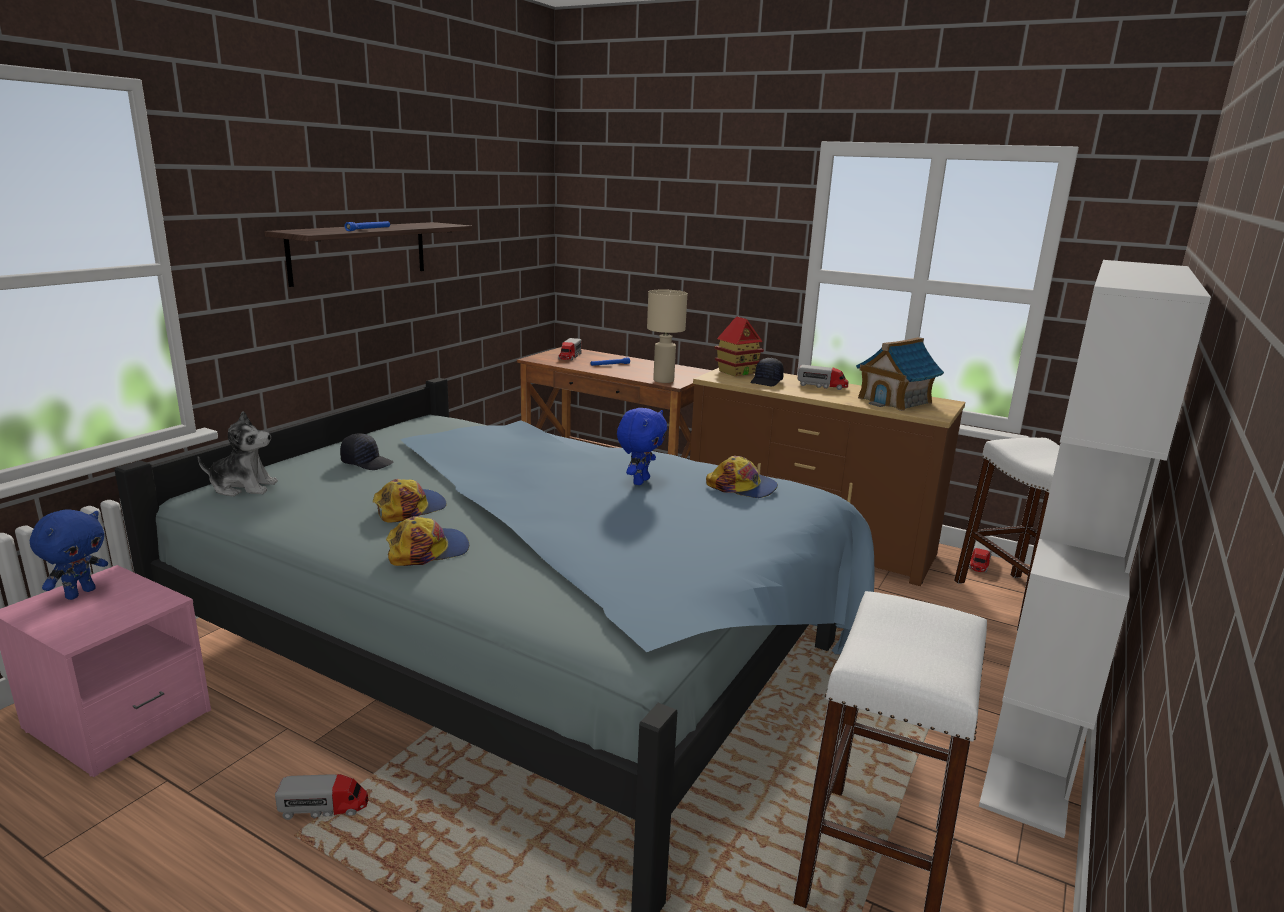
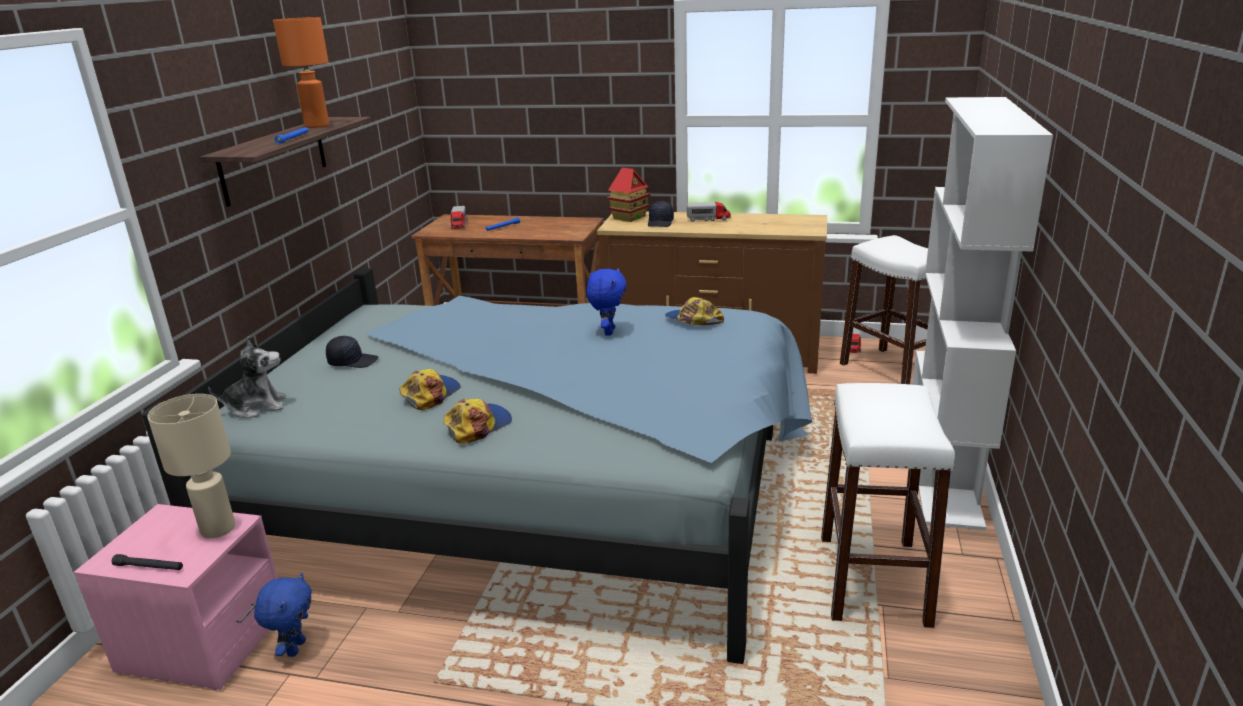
camera: 15 degrees left, 5 degrees up
(52, 625) = (149, 567): none -> black flashlight
(80, 593) = (147, 535): blue plush toy -> blue plush toy (295, 648)
(324, 807) = (444, 656): toy truck -> none
(409, 225) = (316, 126): none -> orange table lamp
(663, 380) = (562, 235): beige table lamp -> beige table lamp (217, 529)
(742, 487) = (693, 321): cap -> cap turned 150 degrees counterclockwise
(895, 400) = (774, 223): toy house -> none

